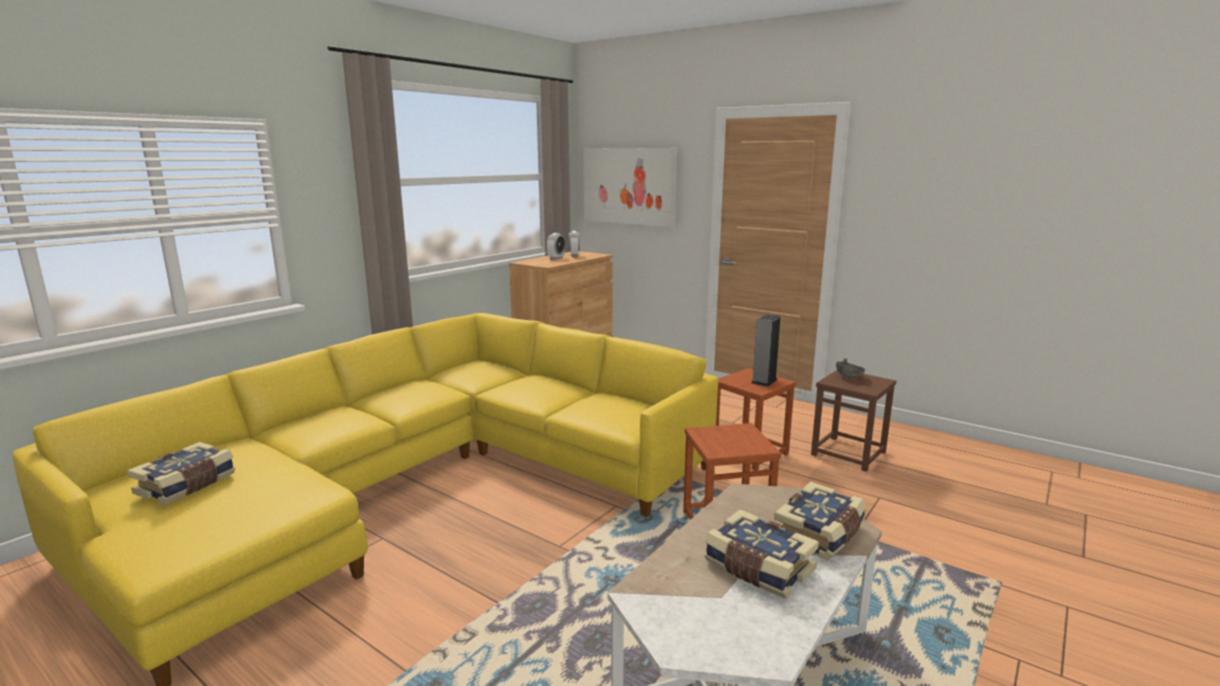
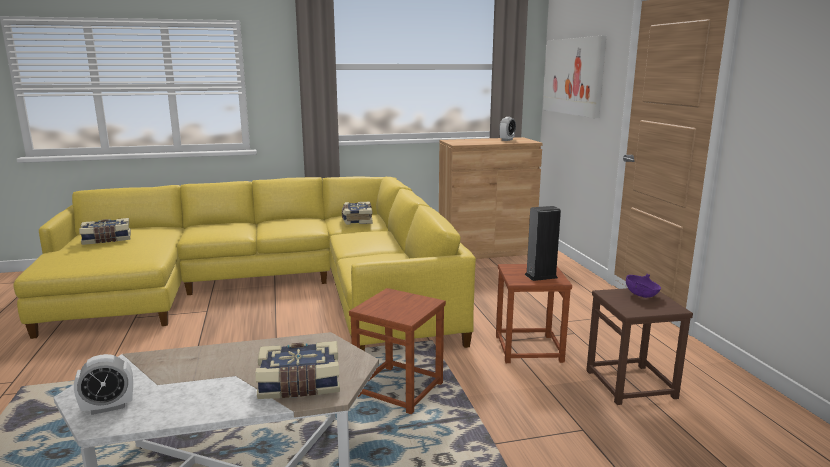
camera: 40 degrees right, 0 degrees up
(556, 258) = (484, 140): alarm clock -> alarm clock (108, 407)
(758, 568) = (212, 382): book -> book (356, 220)
(849, 377) = (642, 295): grey bowl -> purple bowl

